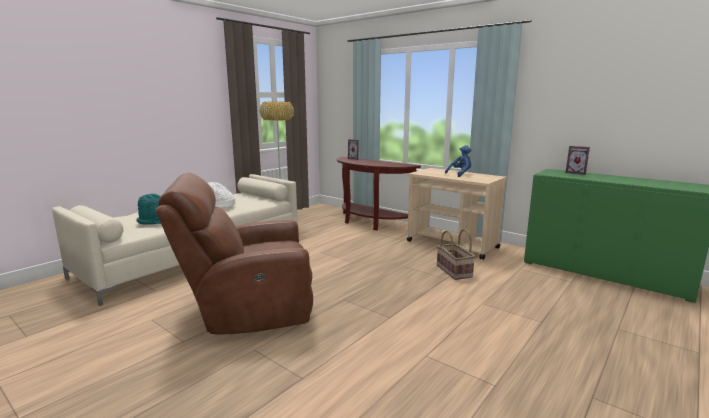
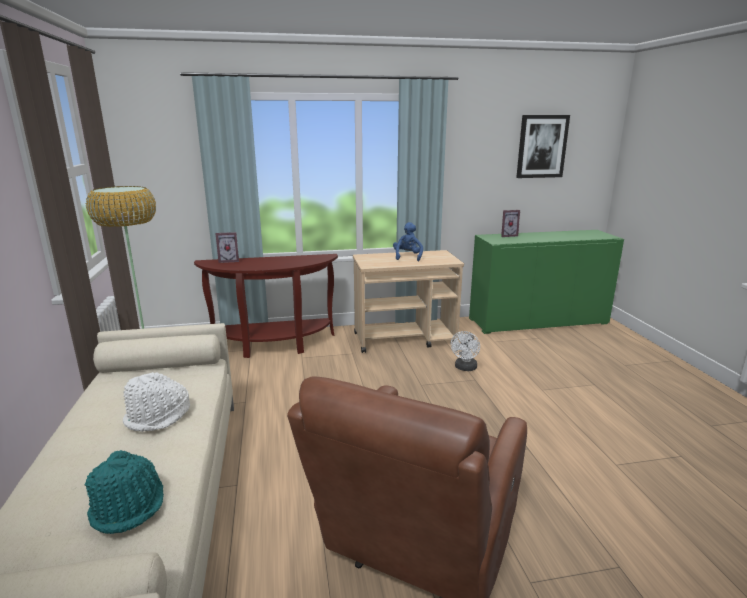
camera: 50 degrees left, 5 degrees up
(454, 271) = (465, 368): basket -> white fan
(636, 82) = (542, 146): none -> picture

